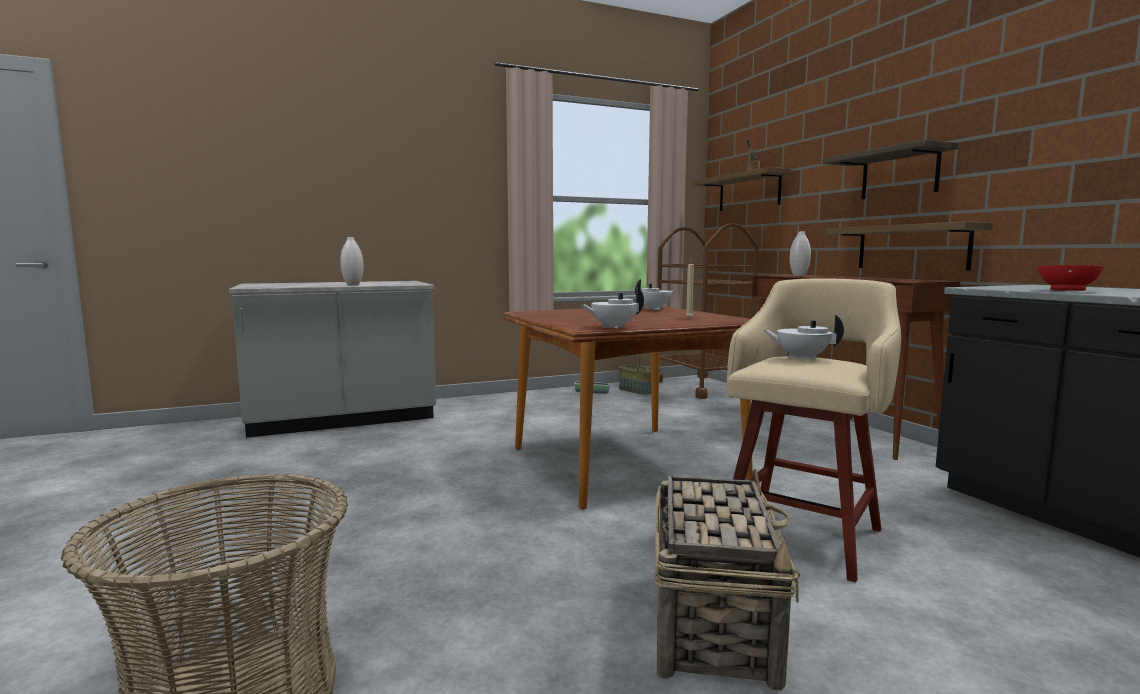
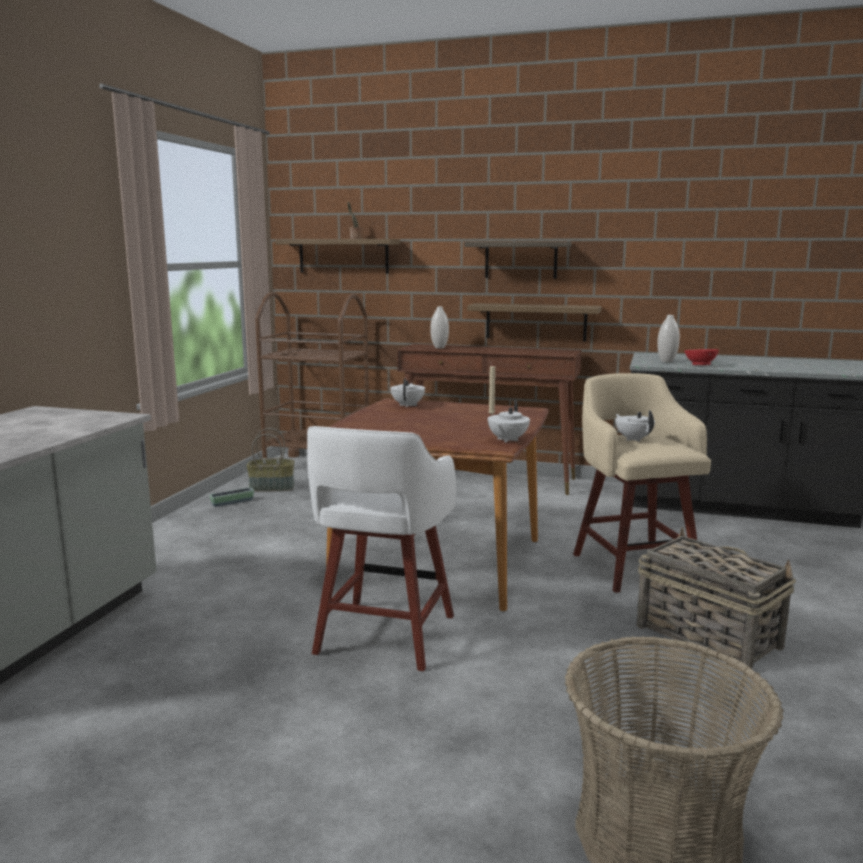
camera: 50 degrees left, 5 degrees up
(353, 285) = (58, 436): white vase -> white vase (666, 361)
(467, 486) = (383, 637): none -> white stool
(801, 358) = (633, 439): white teapot -> white teapot turned 90 degrees clockwise

